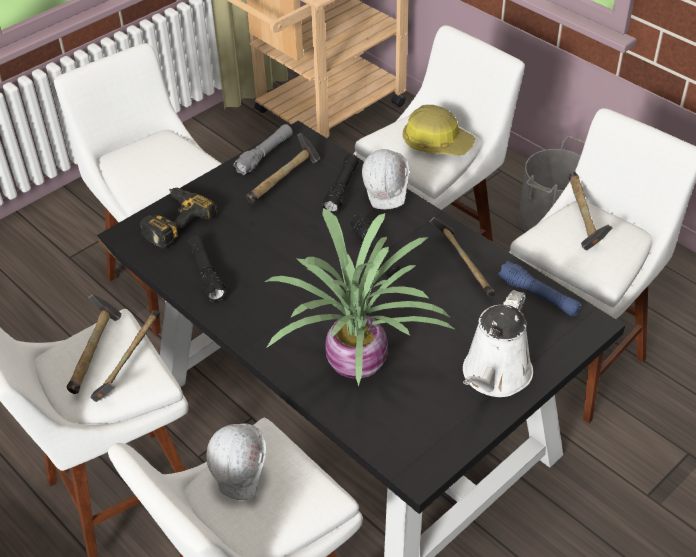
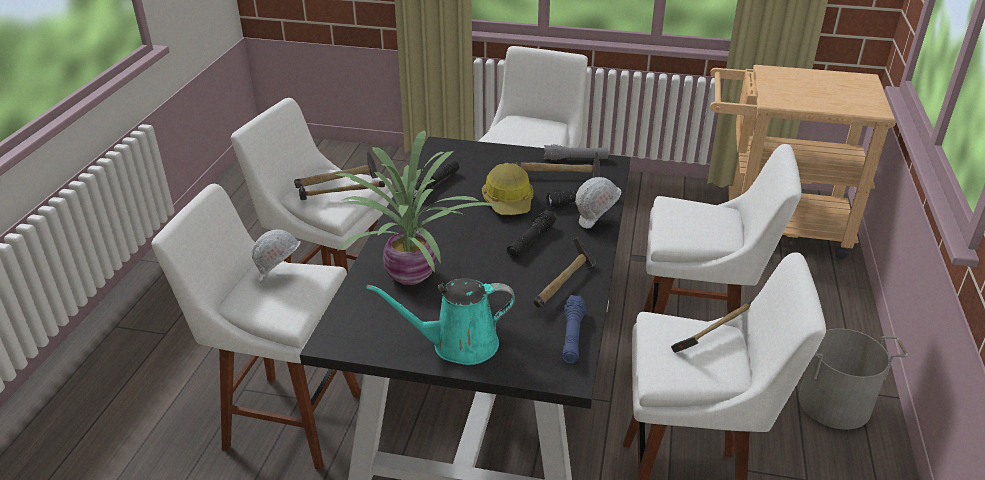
camera: 55 degrees right, 10 degrees down
(173, 221) = (470, 154): power drill -> none
(436, 143) = (702, 228): hard hat -> hard hat (509, 201)
(494, 376) = (458, 344): white watering can -> turquoise watering can

